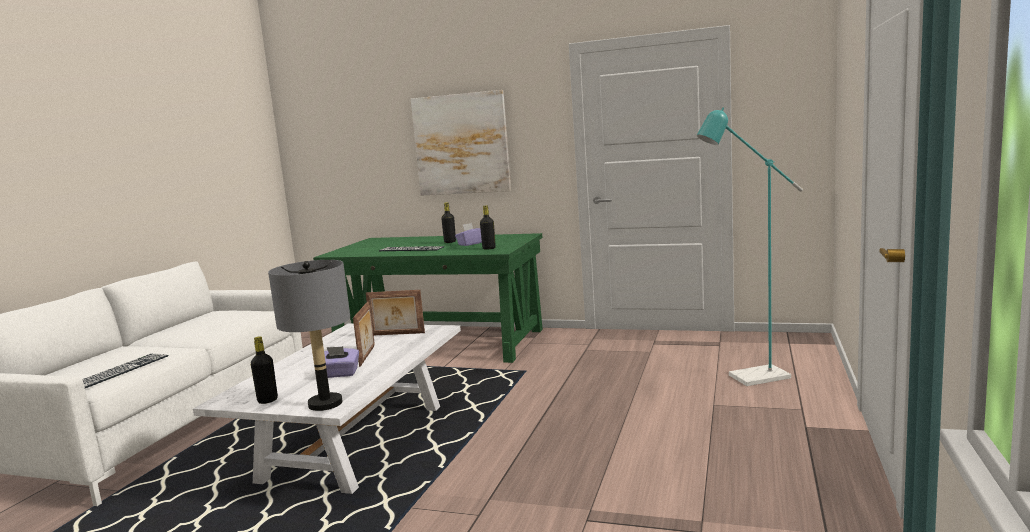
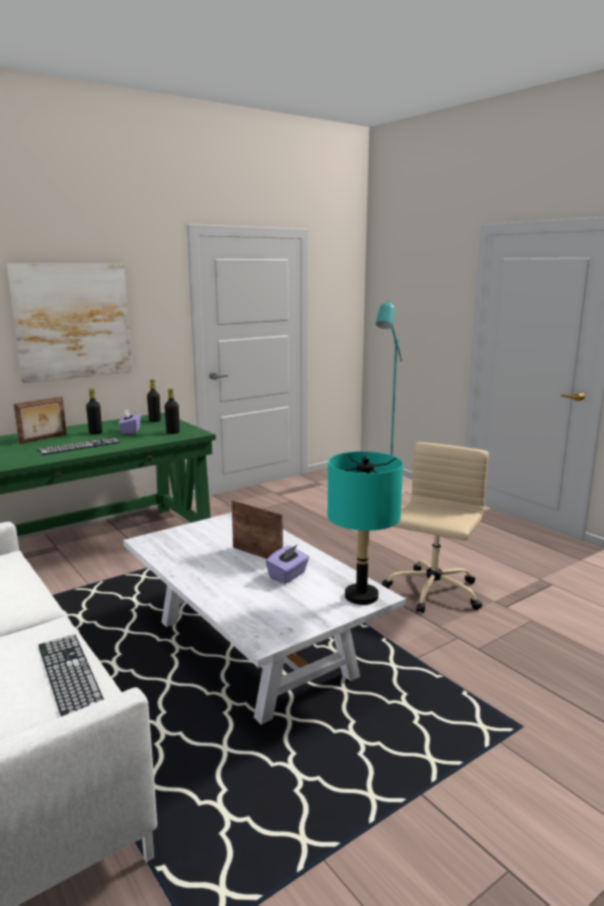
camera: 55 degrees left, 5 degrees up
(267, 400) = (305, 618): black bottle -> black bottle (155, 421)
(325, 404) = (361, 596): grey table lamp -> turquoise table lamp
(397, 334) = (217, 531): picture frame -> picture frame (43, 439)
(558, 473) = (432, 592): none -> beige office chair

